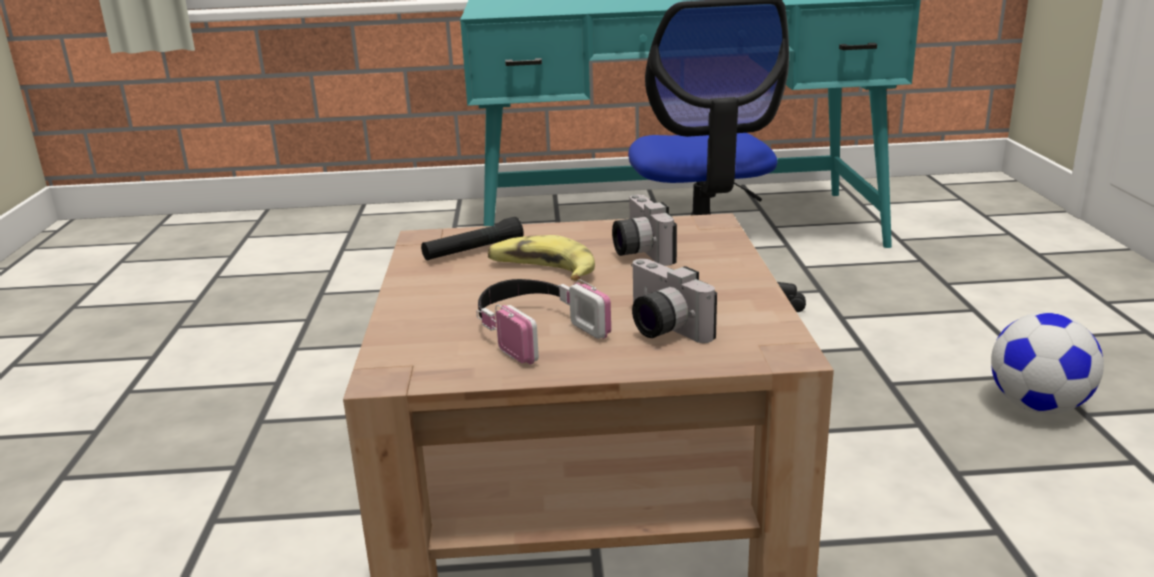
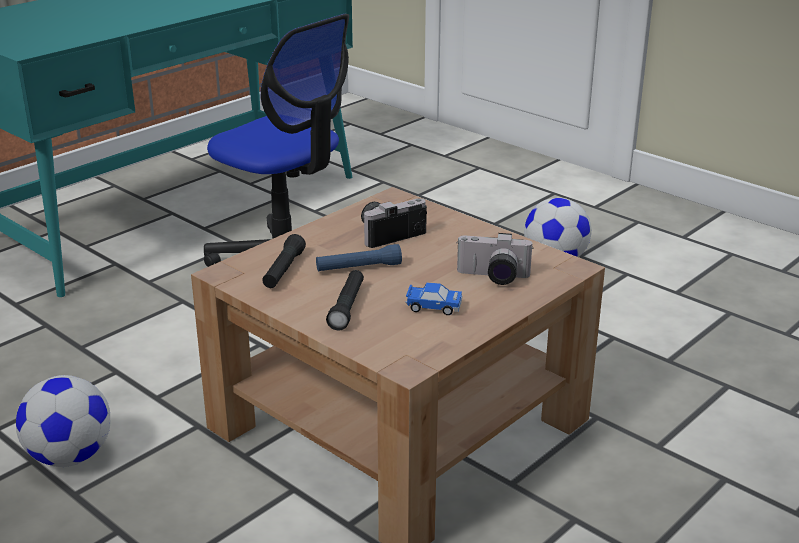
camera: 45 degrees left, 5 degrees up
(302, 391) = (70, 456): none -> football
(456, 301) = (347, 307): none -> black flashlight
(535, 332) = (433, 306): headphones -> toy car
(542, 271) = (358, 268): banana -> blue flashlight
(638, 251) = (389, 233): camera -> camera turned 120 degrees clockwise

